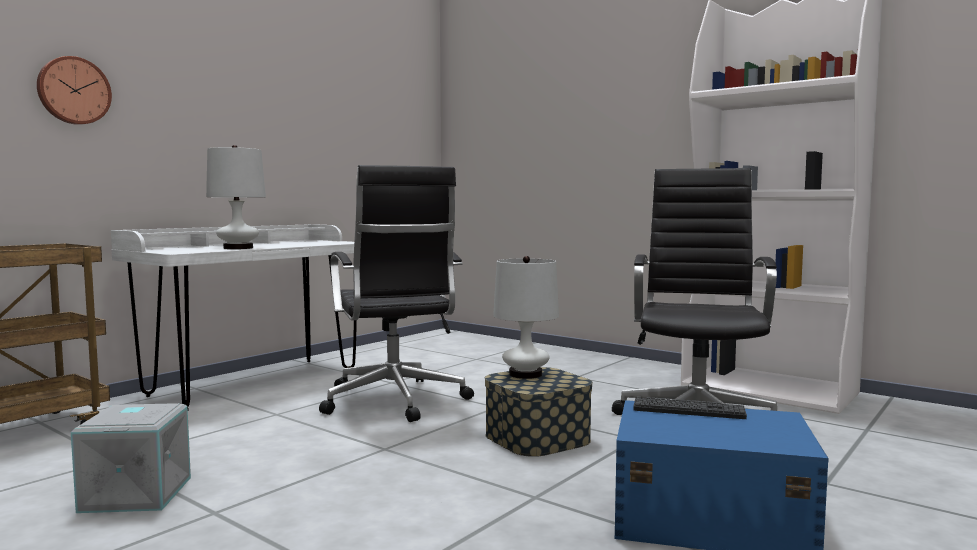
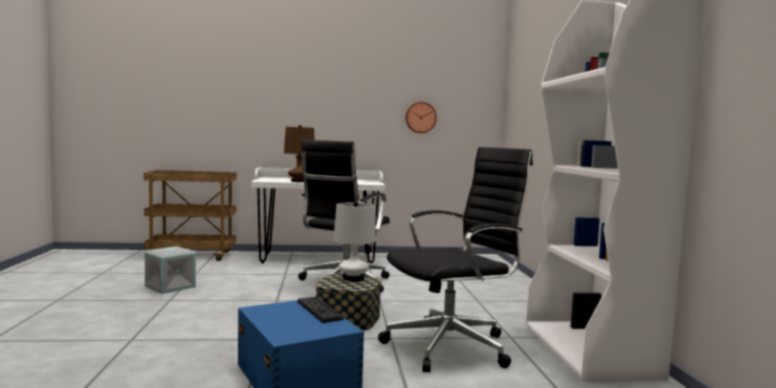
camera: 45 degrees right, 0 degrees up
(73, 91) = (248, 98): wall clock -> wall clock (420, 117)
(238, 248) = (298, 181): white table lamp -> brown table lamp

